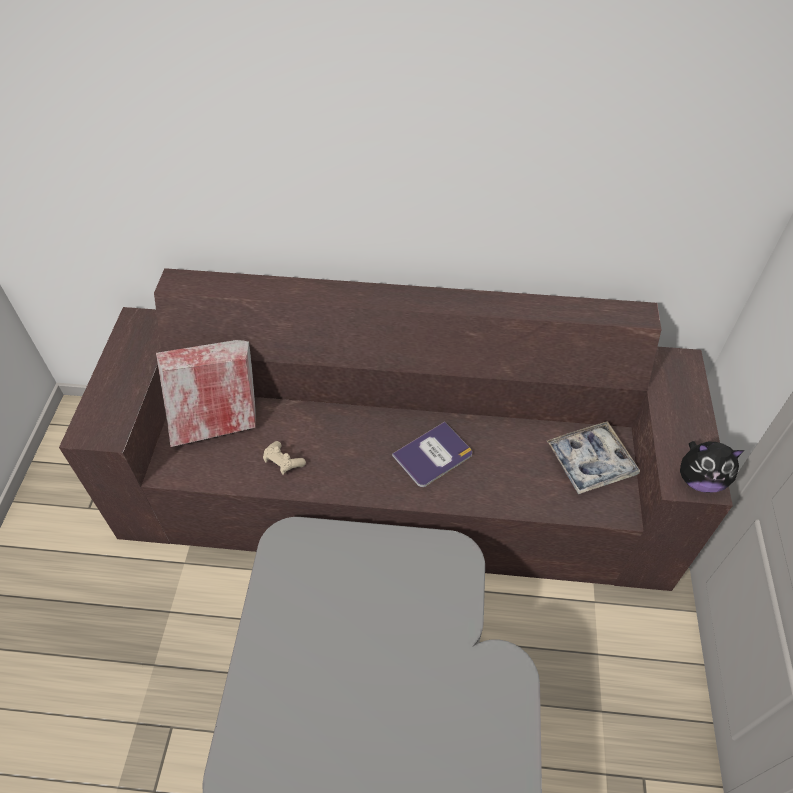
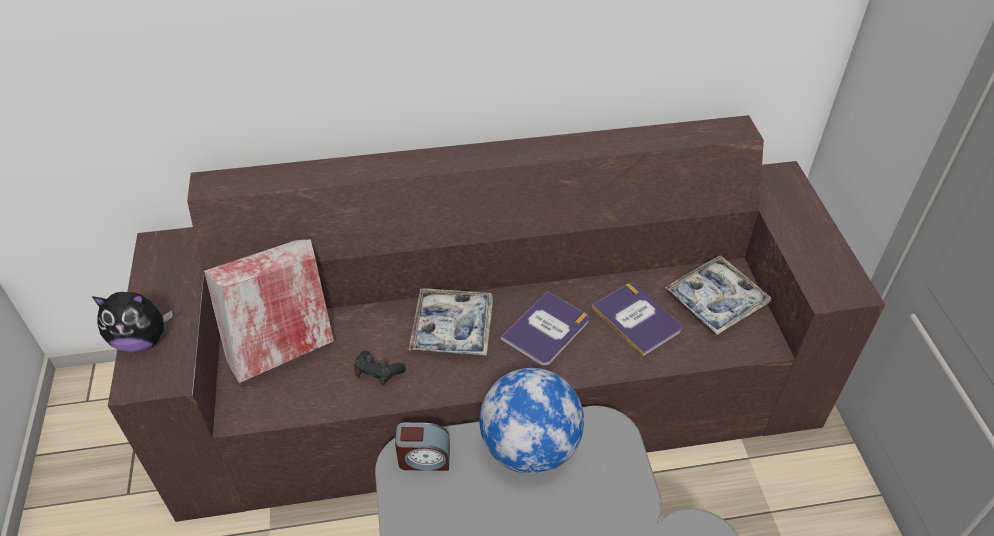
camera: 15 degrees left, 5 degrees down
(283, 462) = (378, 373): beige game controller -> black game controller
(300, 542) = (424, 458): none -> alarm clock
(355, 437) = (452, 328): none -> tray
(388, 554) = (530, 448): none -> globe
(514, 463) = (637, 319): none -> book
(699, 480) = (844, 286): plush toy -> plush toy (141, 340)

